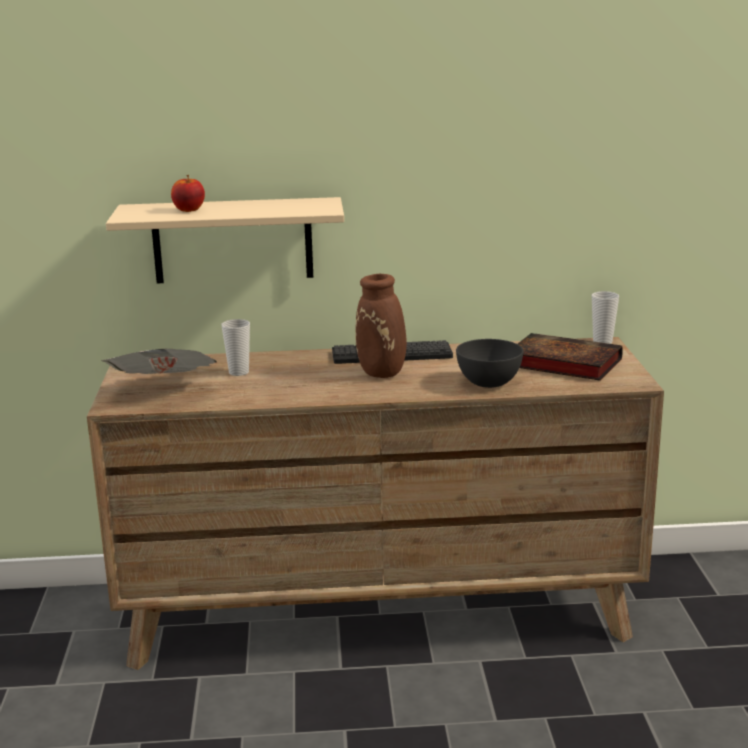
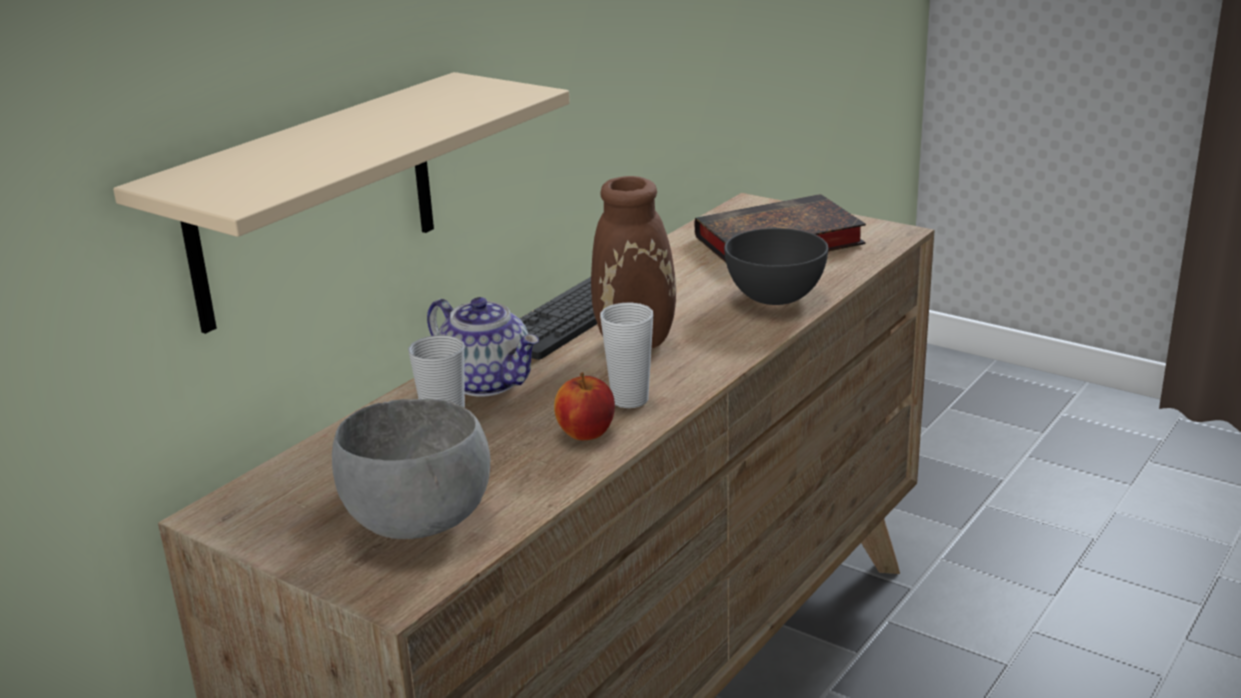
camera: 50 degrees left, 5 degrees up
(164, 391) = (415, 522): newspaper -> grey bowl
(189, 210) = (306, 154): apple -> apple (585, 434)
(297, 362) = (488, 382): none -> teapot
(602, 342) = (745, 203): cup -> cup (630, 400)

